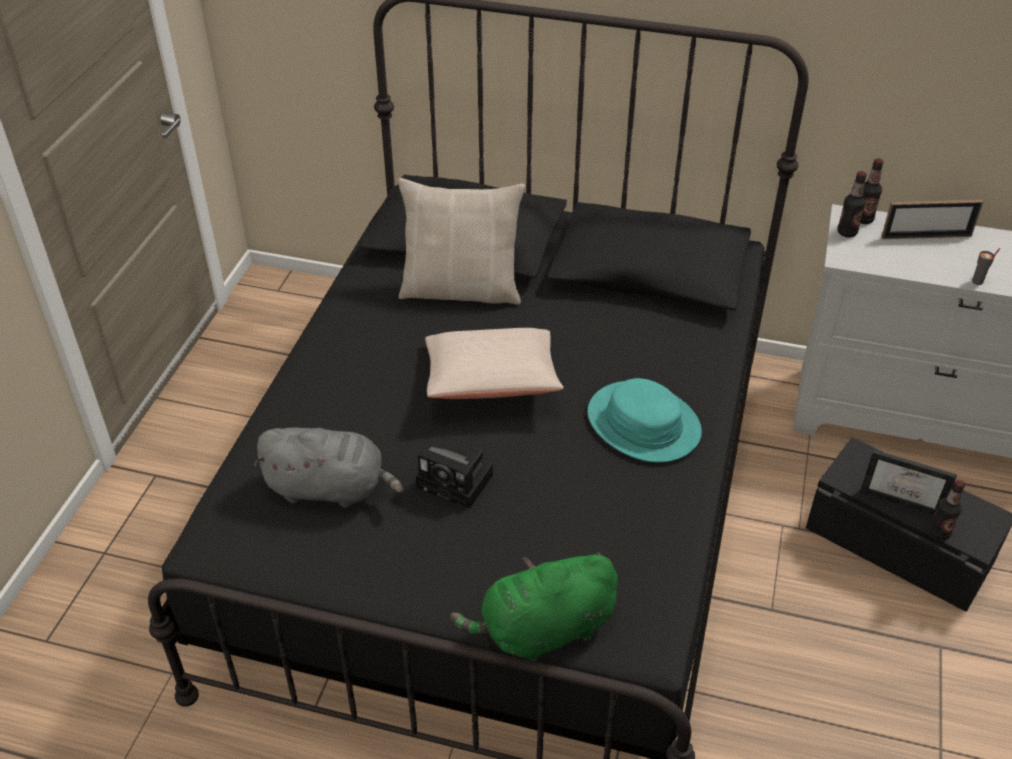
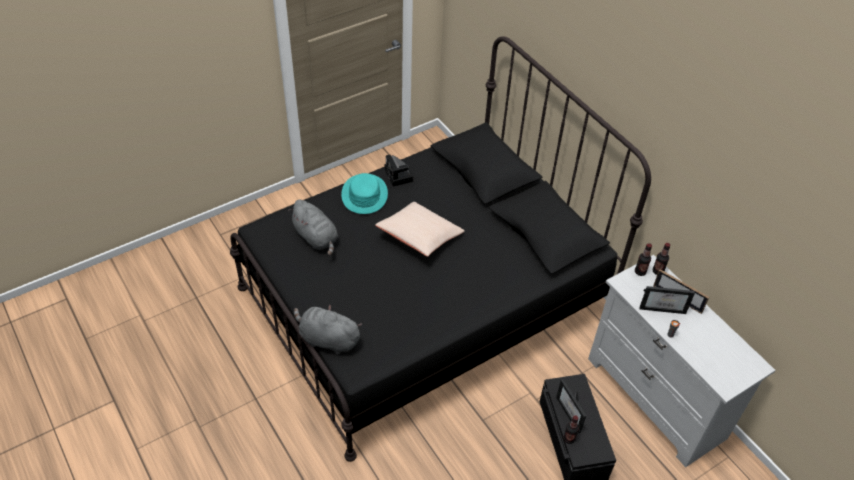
camera: 40 degrees right, 5 degrees up
(458, 482) = (361, 267): camera -> camera (399, 176)
(461, 289) = (455, 190): beige pillow -> none
(543, 630) = (327, 339): green plush toy -> grey plush toy
(643, 423) = (457, 294): turquoise hat -> turquoise hat (364, 195)
(925, 255) = (663, 307): none -> picture frame

